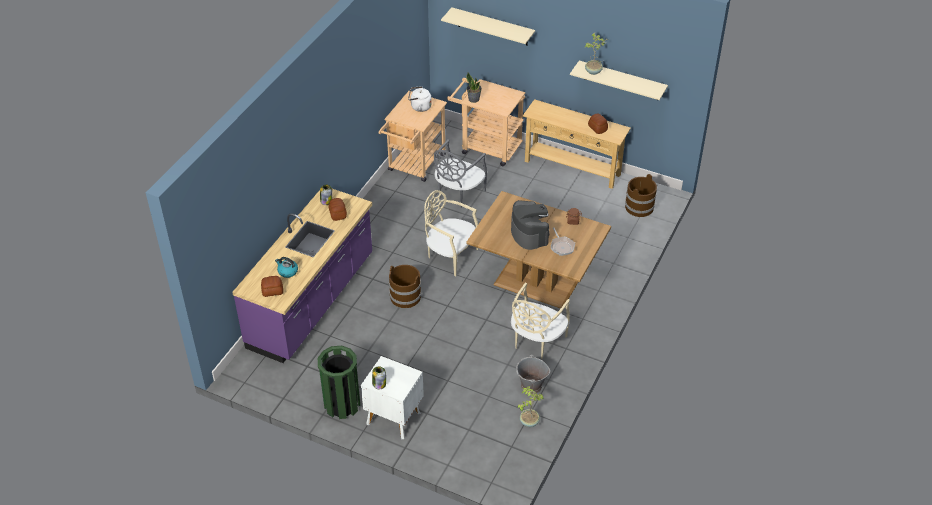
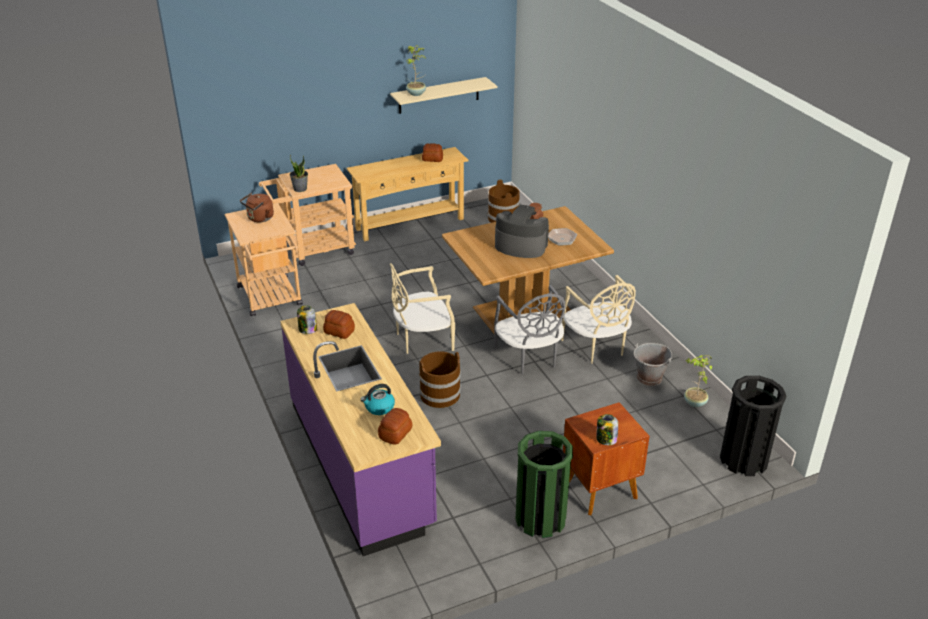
camera: 50 degrees left, 10 degrees down
(393, 417) = (599, 489): white nightstand -> brown nightstand
(419, 107) = (259, 218): white kettle -> brown kettle
(458, 193) = (348, 294): grey chair -> grey chair (529, 357)
(492, 27) = (283, 98): beige shelf -> none
(494, 474) = (744, 459): none -> black trash can

